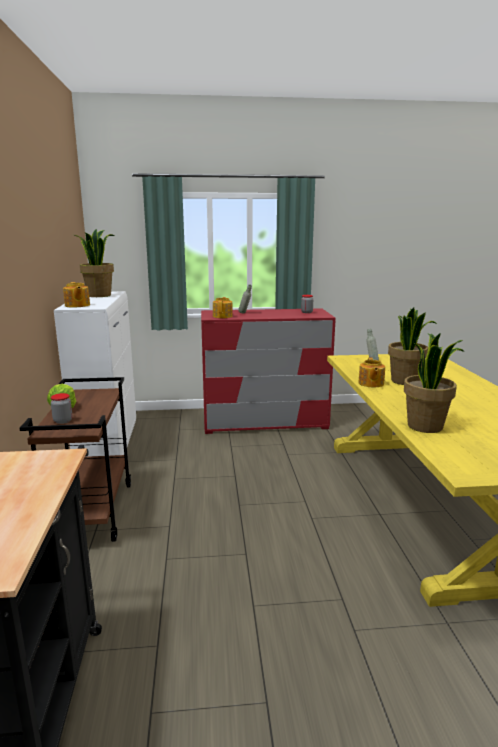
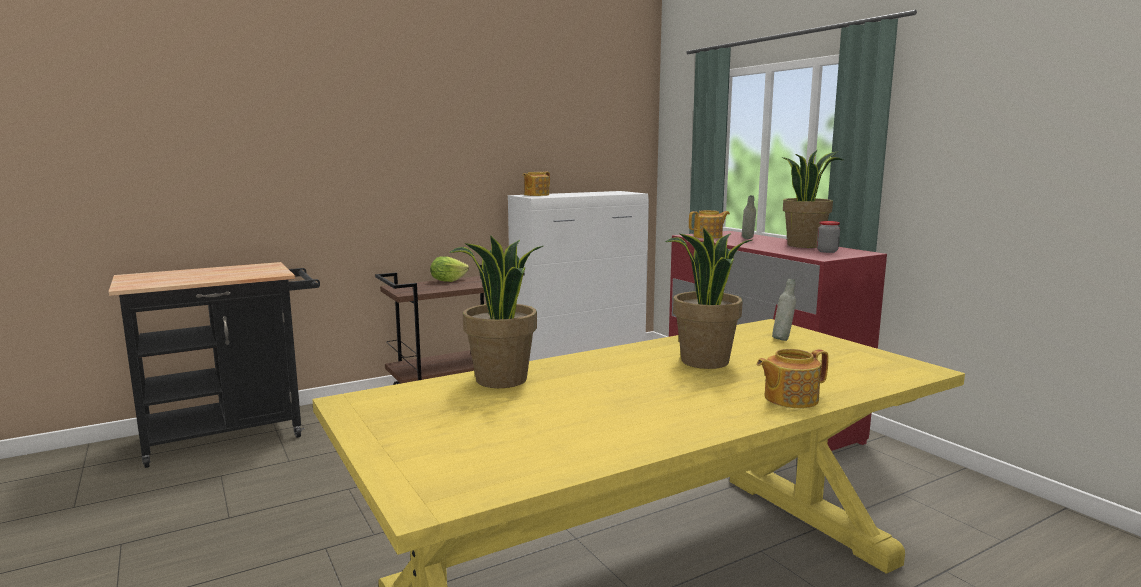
camera: 65 degrees right, 5 degrees down
(63, 421) = (421, 285): jar -> none
(99, 295) = (602, 193): potted plant -> potted plant (804, 245)
(370, 383) = (658, 346): teapot -> teapot (789, 398)

